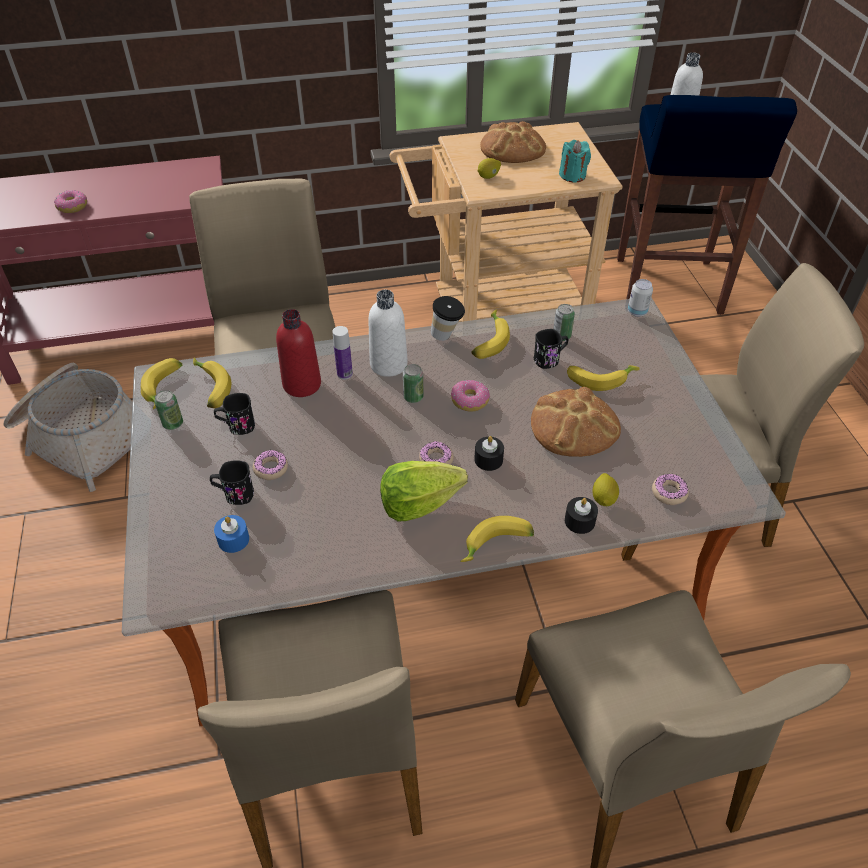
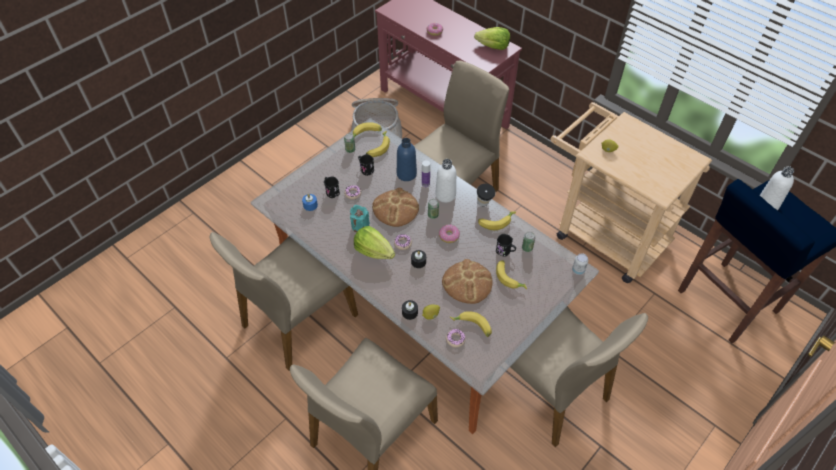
camera: 55 degrees right, 5 degrees up
(183, 175) = (493, 47): none -> lettuce
(302, 384) = (406, 174): red bottle -> blue bottle
(497, 546) = (372, 290): banana -> banana (472, 327)
(512, 148) = (647, 145): bread -> bread (395, 209)
(572, 175) = (649, 183): turquoise candle -> turquoise candle (360, 226)

